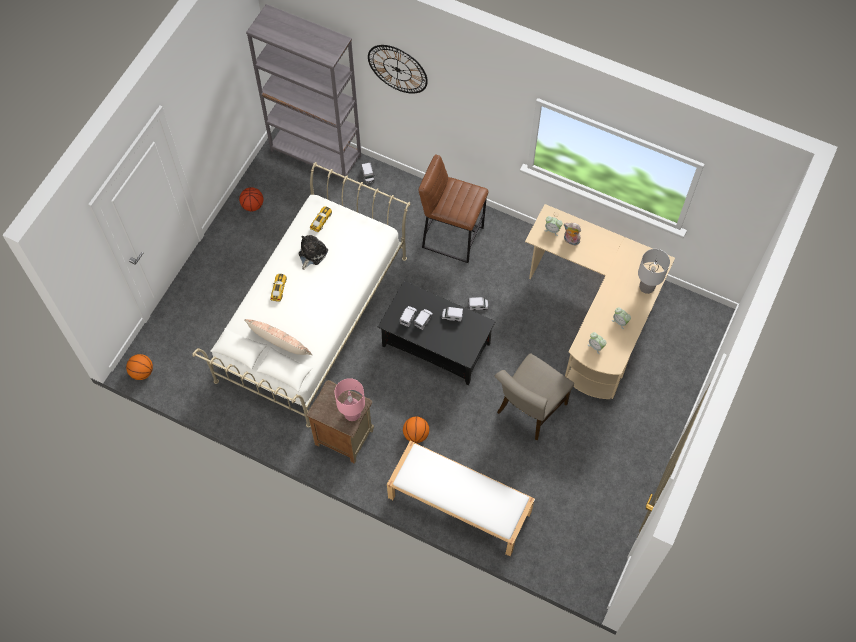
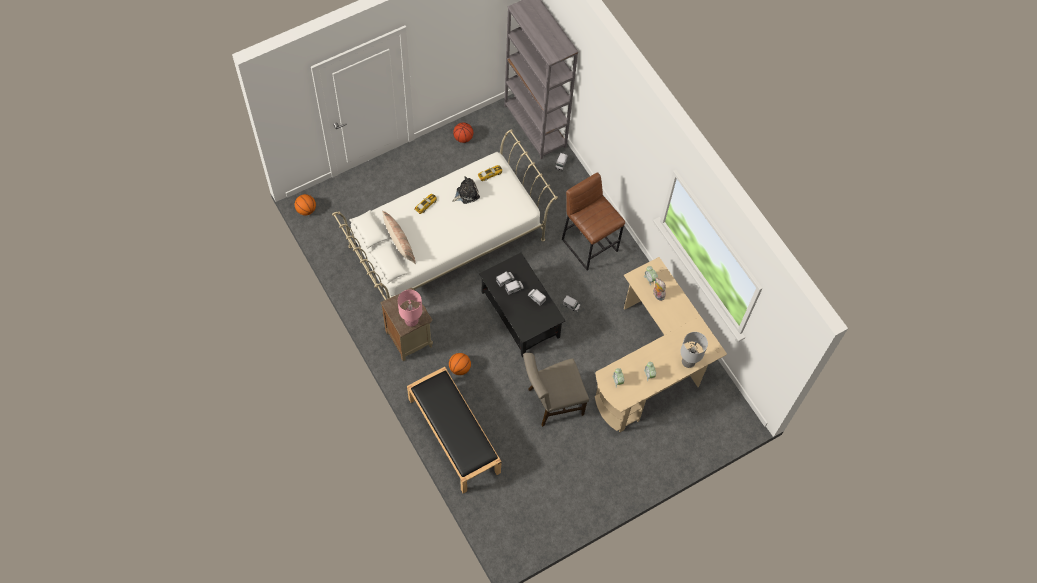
camera: 30 degrees right, 0 degrees up
(397, 69) = (600, 93): wall clock -> none
(458, 505) = (453, 435): white bench -> black bench

